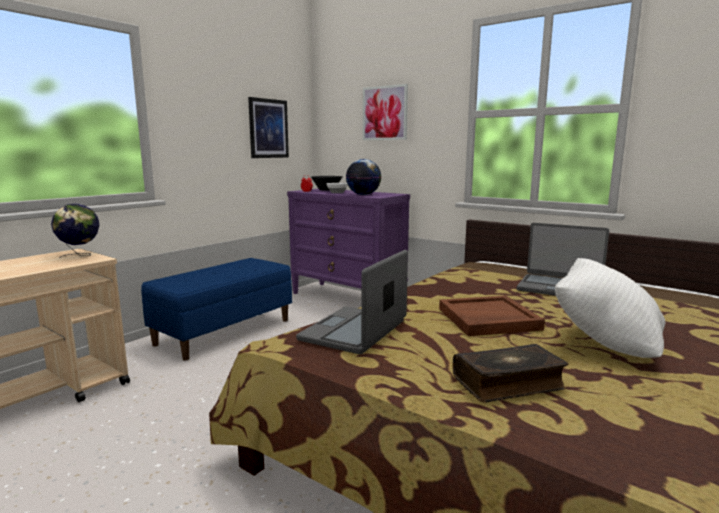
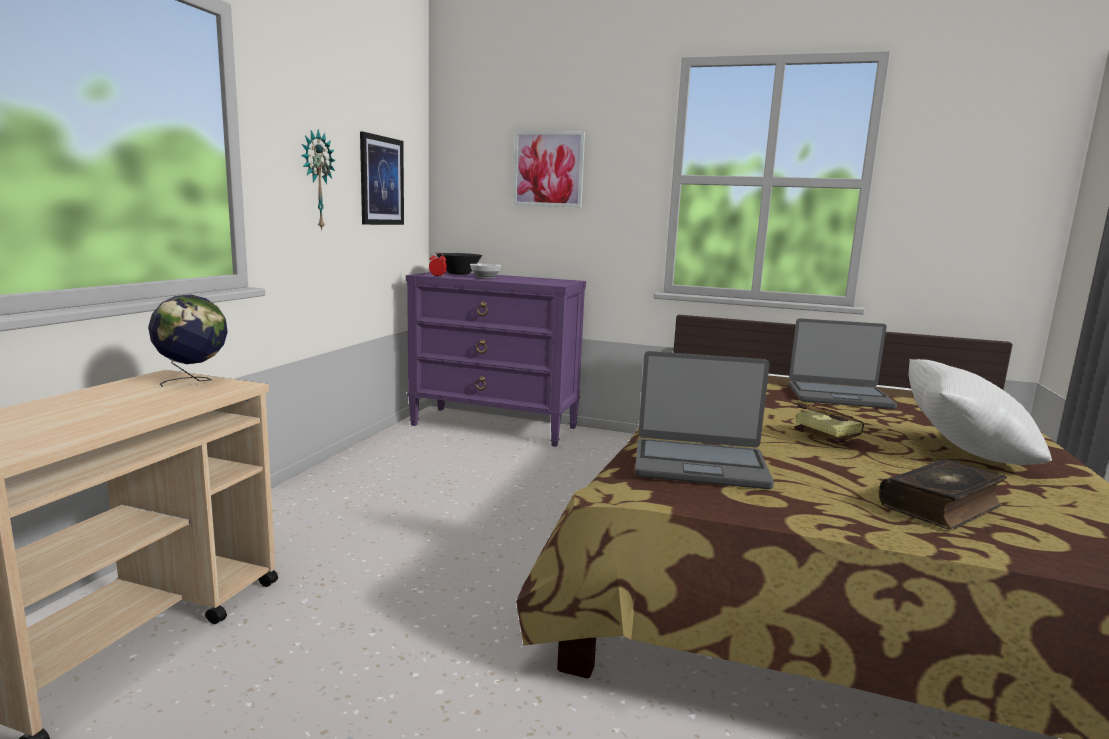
camera: 20 degrees left, 0 degrees up
(210, 131) = (316, 180): none -> wall clock
(224, 331) = (358, 489): blue bench -> none
(355, 331) = (699, 464): laptop -> laptop turned 90 degrees counterclockwise
(363, 194) = (530, 281): globe -> none
(487, 319) = (820, 437): brown tray -> book

